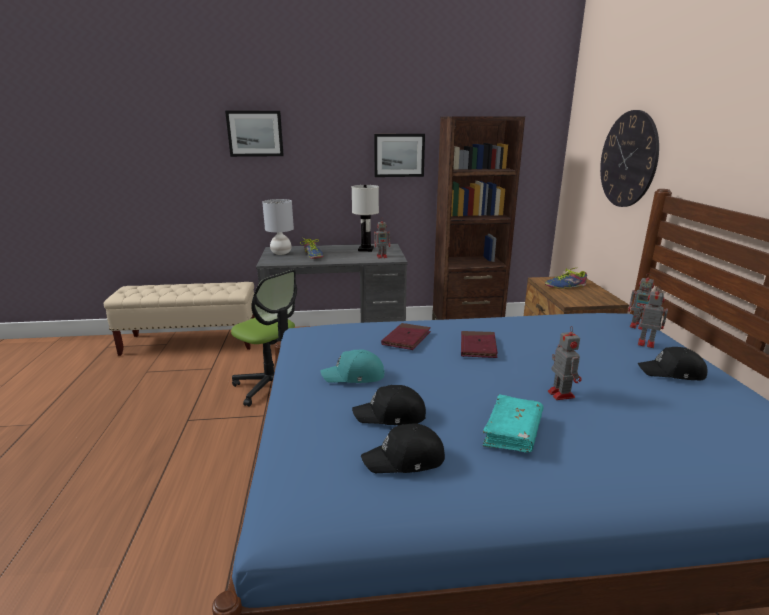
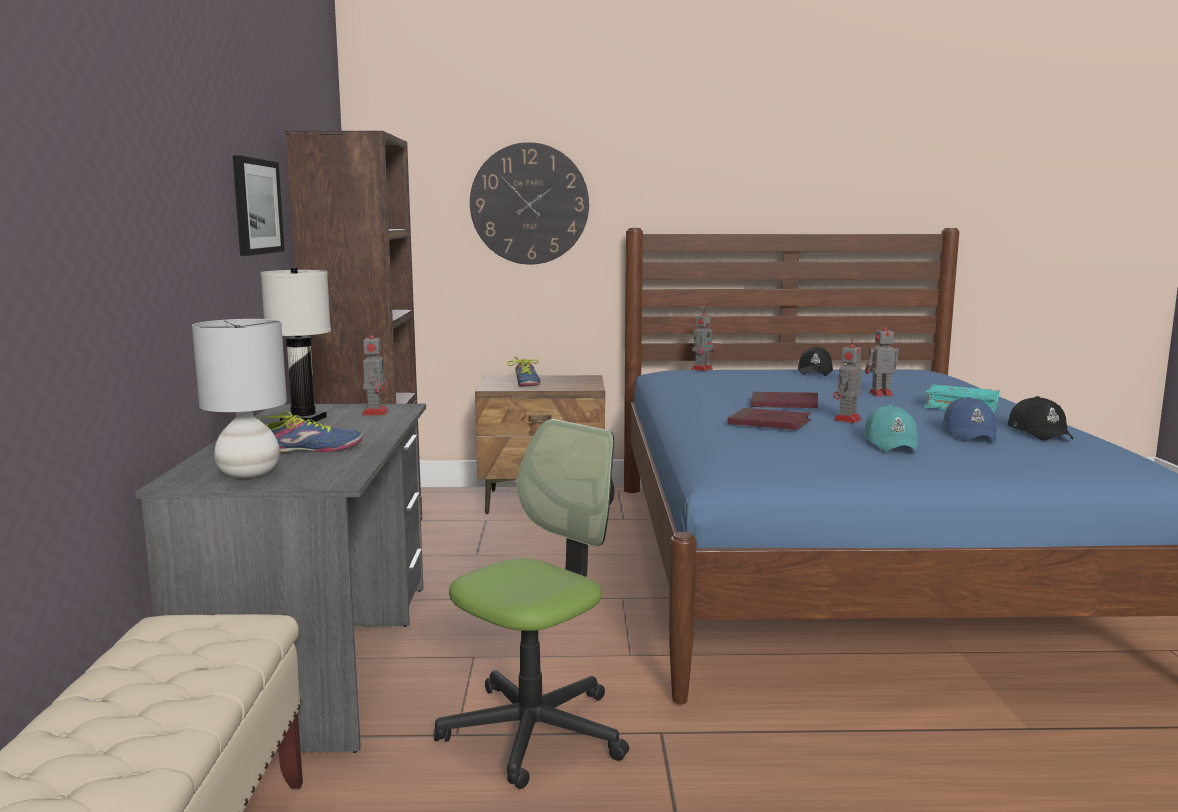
camera: 85 degrees left, 10 degrees down
(255, 133) = (91, 128): picture -> none
(391, 415) = (970, 433): black cap -> blue cap
(644, 343) = (749, 371): toy robot -> toy robot (846, 420)

